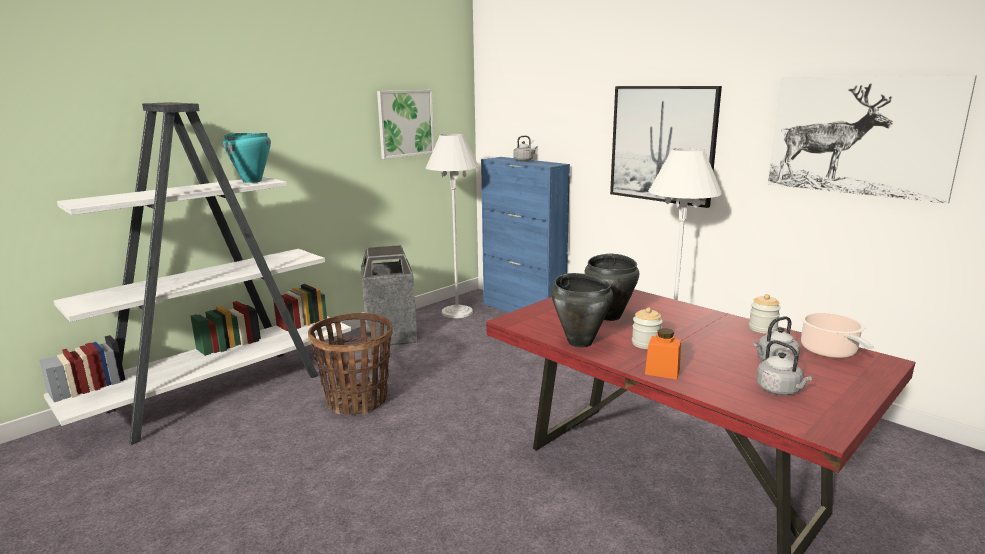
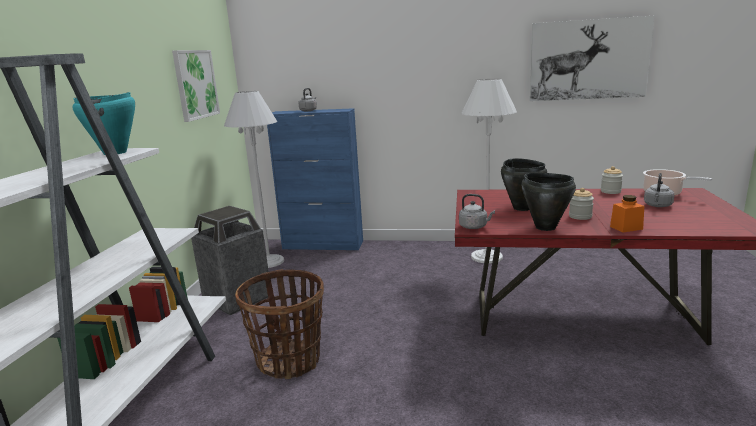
camera: 35 degrees left, 0 degrees up
(662, 144) = (441, 81): picture -> none
(780, 390) = (695, 218): grey kettle -> grey kettle (474, 227)

